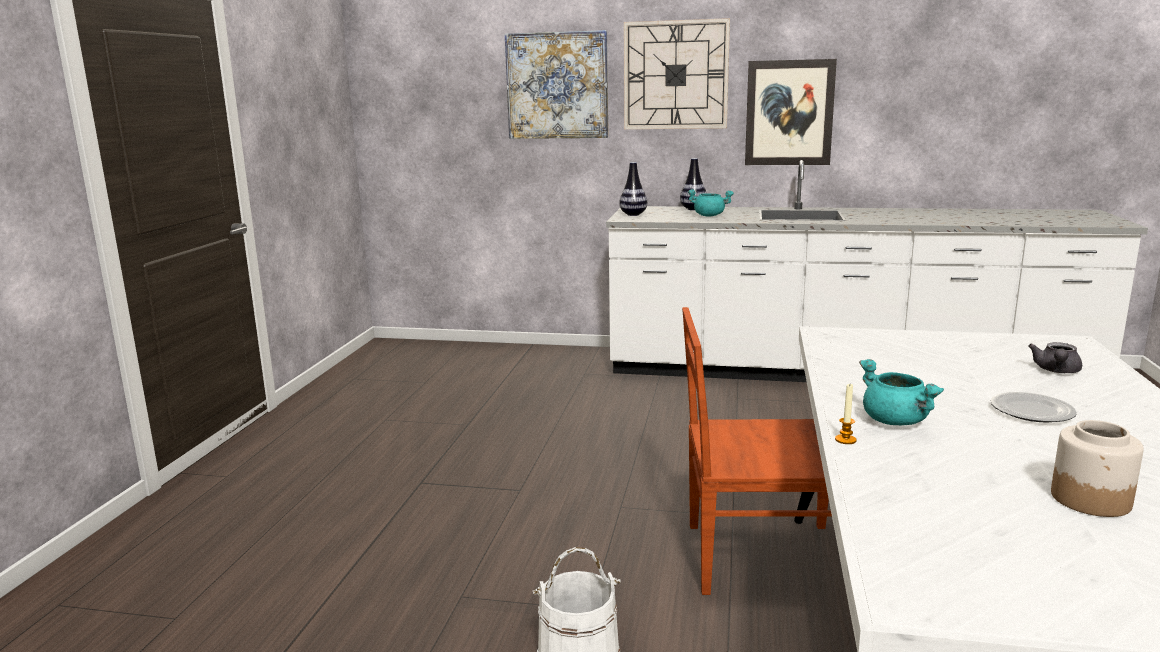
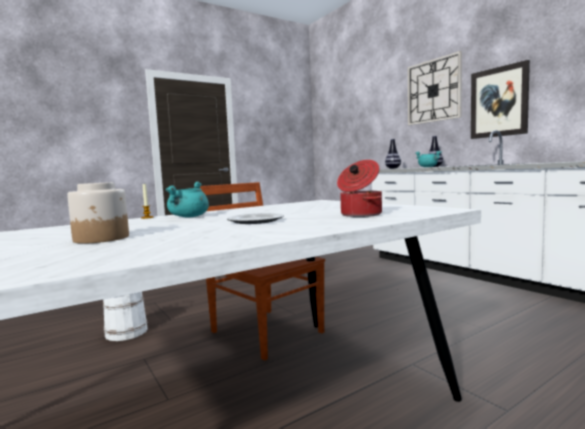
camera: 45 degrees right, 10 degrees down
(557, 85) = (381, 107): picture -> none
(1056, 371) = (360, 215): grey teapot -> cooking pot

